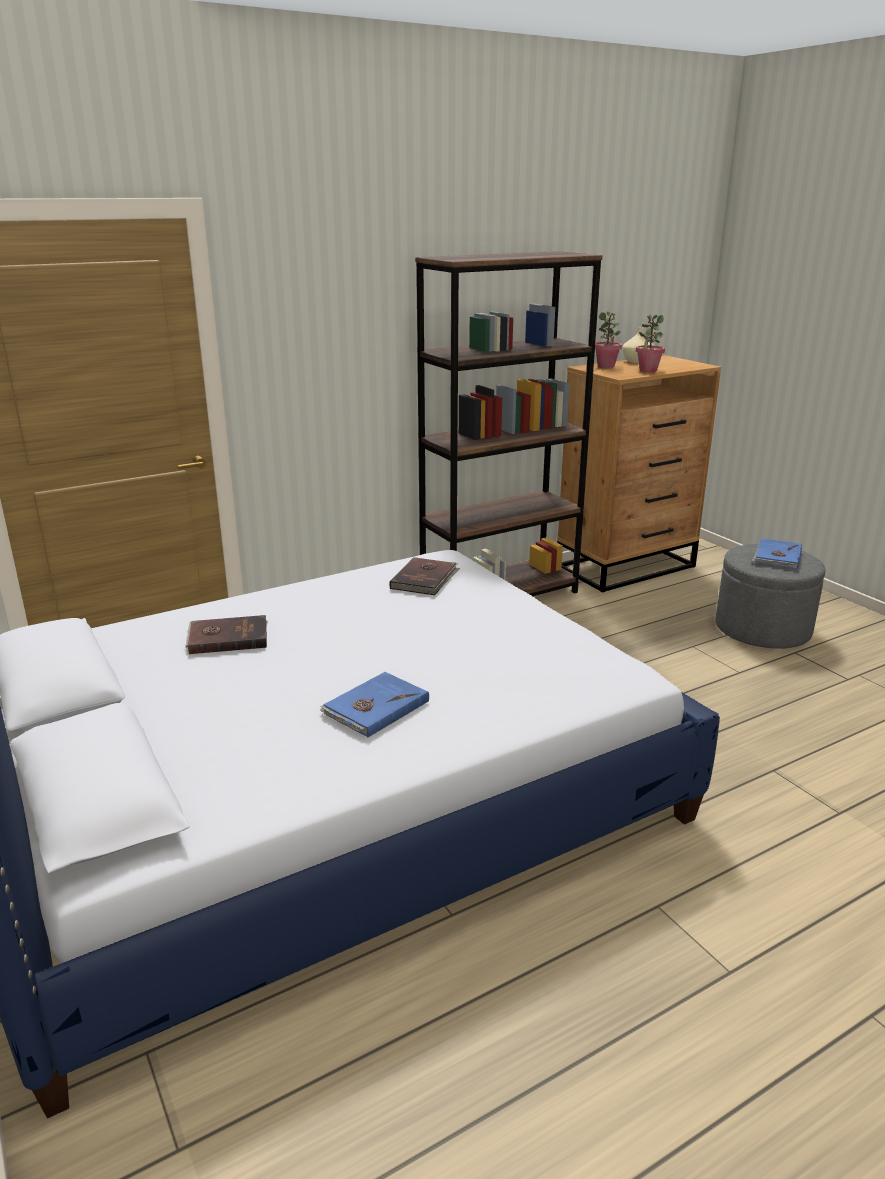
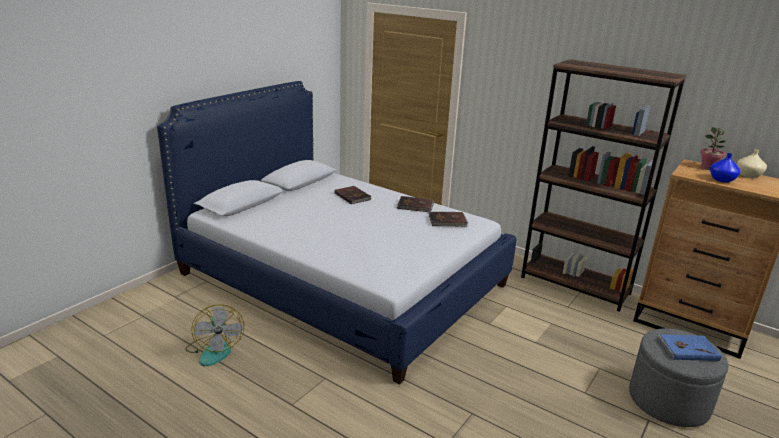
camera: 65 degrees right, 0 degrees up
(338, 590) = (415, 206): none -> brown book
(375, 707) = (318, 232): blue book -> none
(500, 1080) = (214, 350): none -> fan
(648, 370) = (721, 179): potted plant -> blue vase

